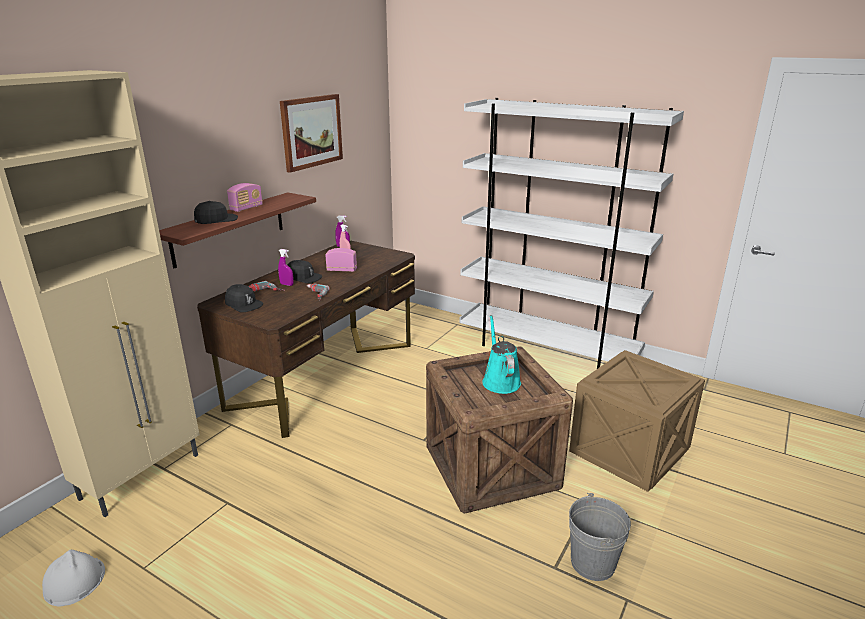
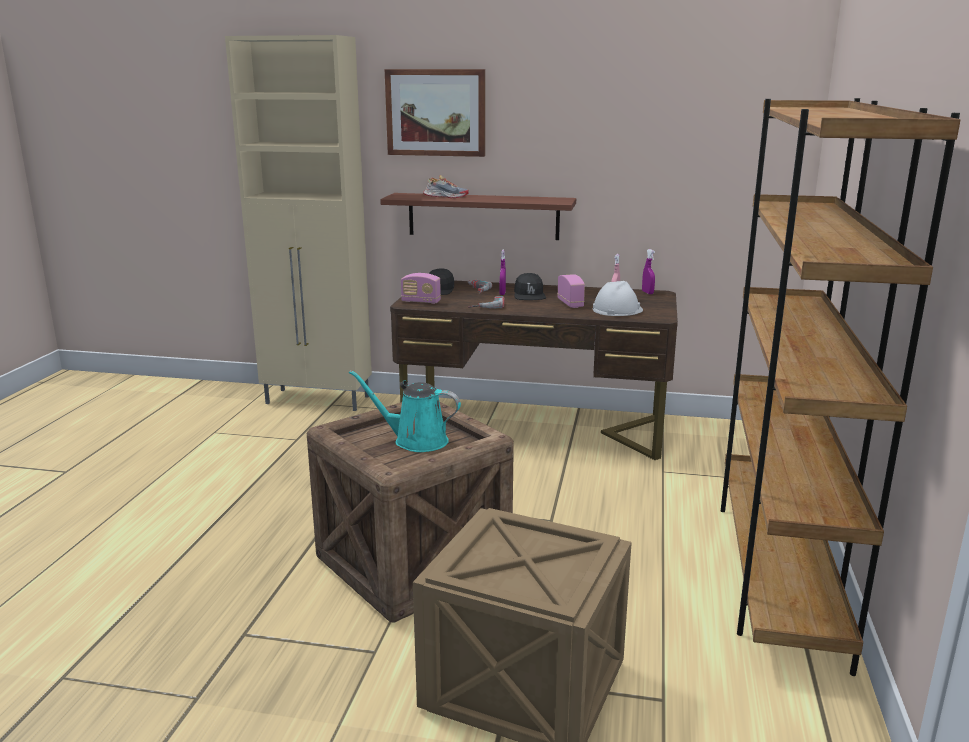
camera: 70 degrees right, 5 degrees down
(74, 581) = (198, 415): white hard hat -> white hard hat (617, 309)
(216, 220) = (445, 196): black cap -> shoe
(246, 208) = (495, 197): radio -> radio (421, 302)
(311, 131) = (633, 130): picture -> picture (436, 112)
(500, 380) = (415, 441): turquoise watering can -> turquoise watering can turned 135 degrees counterclockwise
(547, 350) = (776, 570): white bookcase -> brown bookcase
(592, 563) = (256, 664): grey bucket -> none

